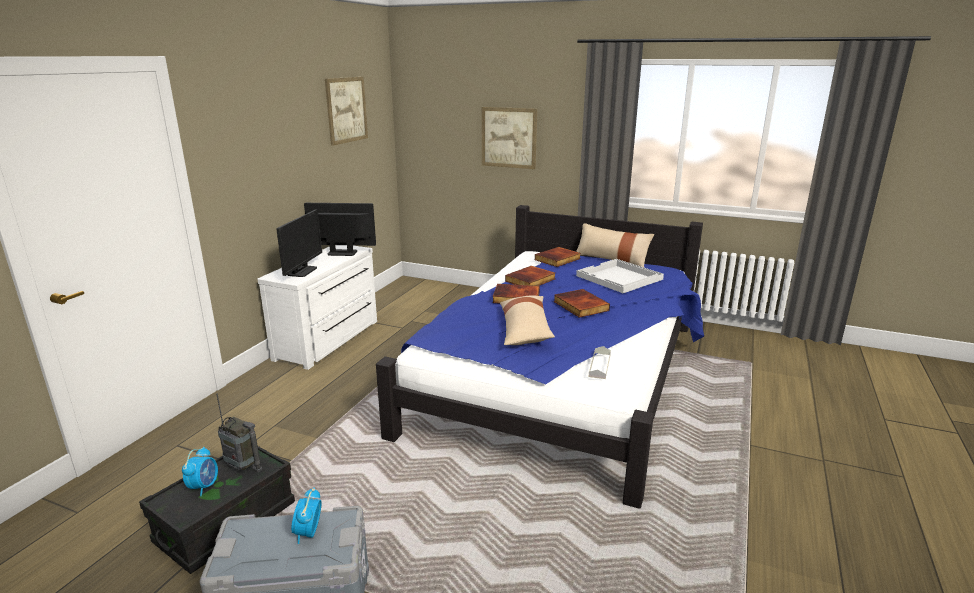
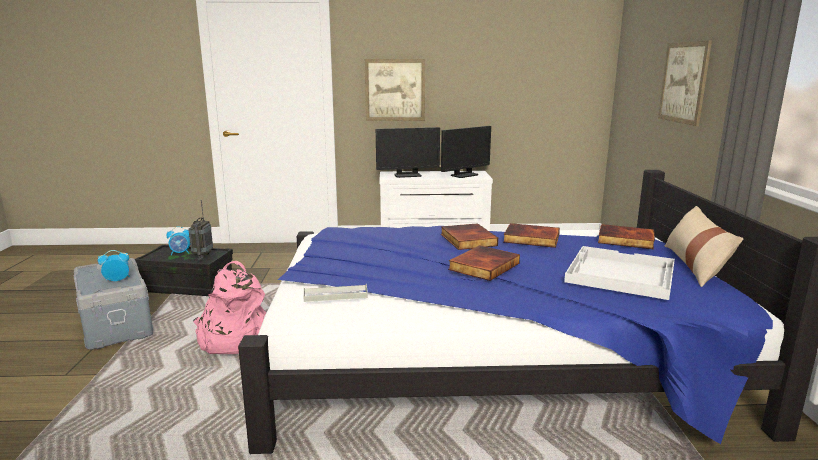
camera: 65 degrees right, 5 degrees down
(342, 253) = (464, 175): monitor -> monitor turned 75 degrees clockwise
(346, 110) = (531, 46): picture -> picture (395, 90)
(429, 498) = (233, 339): none -> pink backpack
(524, 329) = (392, 255): beige pillow -> none

